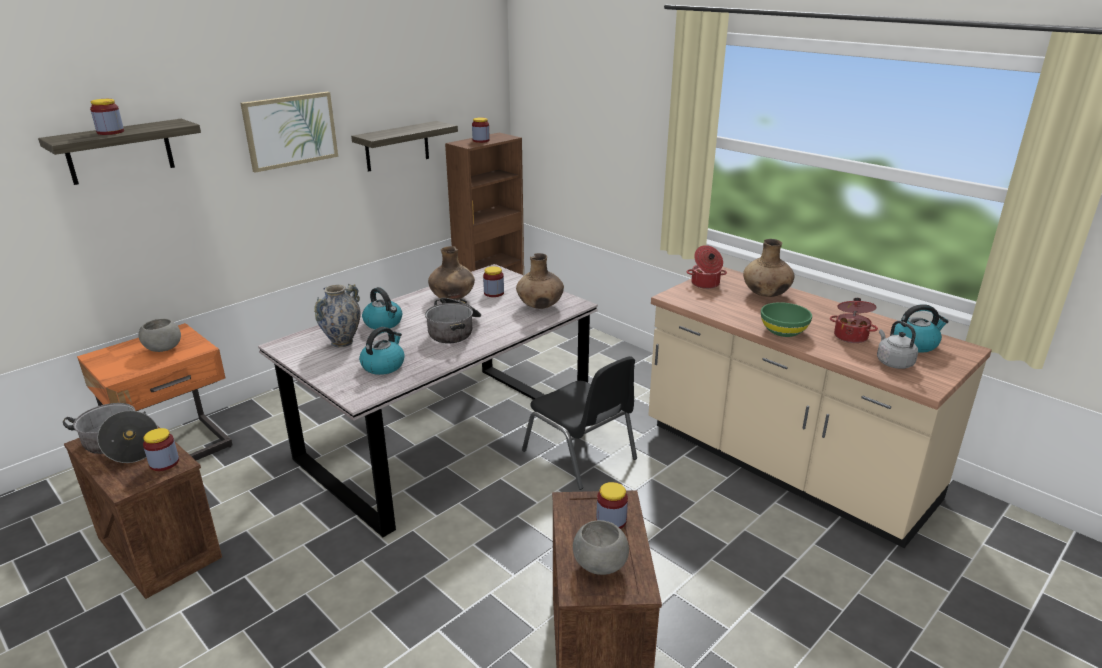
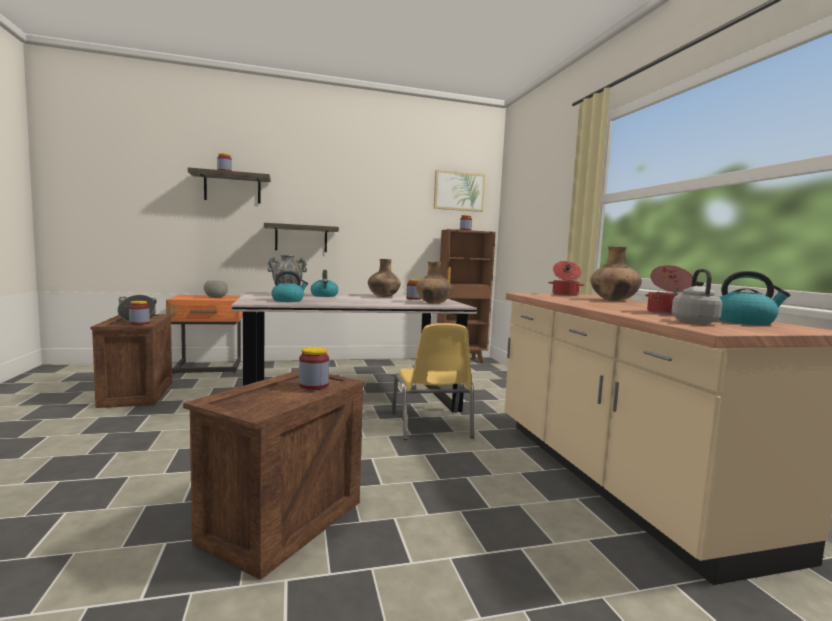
camera: 30 degrees right, 20 degrees down
(290, 130) = (334, 199): picture -> picture (459, 191)
(397, 146) = (406, 225): shelf -> shelf (301, 238)
(454, 330) = (358, 301): cooking pot -> none
(581, 455) = (431, 425): black chair -> yellow chair
(600, 565) = (256, 397): grey bowl -> none
(783, 331) = (595, 306): green bowl -> none

